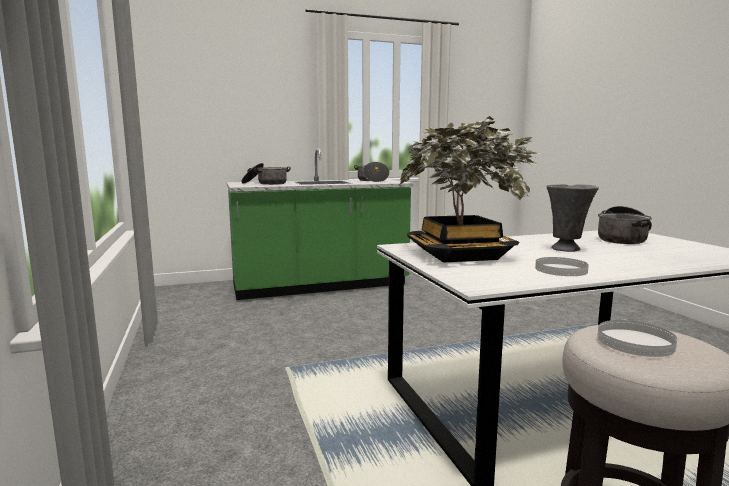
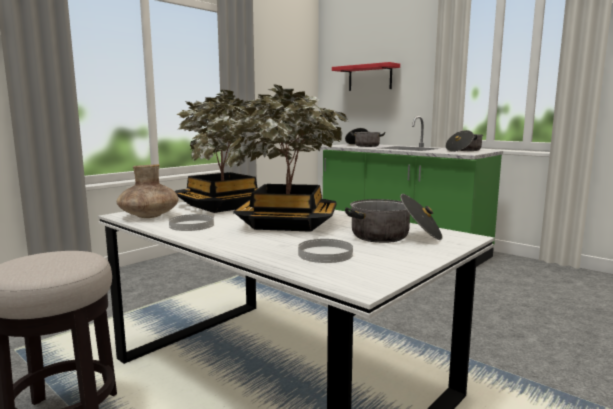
camera: 60 degrees right, 0 degrees up
(226, 104) = (370, 78): none -> red shelf
(497, 278) = (149, 216): none -> brown vase
(567, 249) = (288, 223): grey vase -> potted plant
(635, 342) = (48, 258): white plate -> white plate (325, 254)

